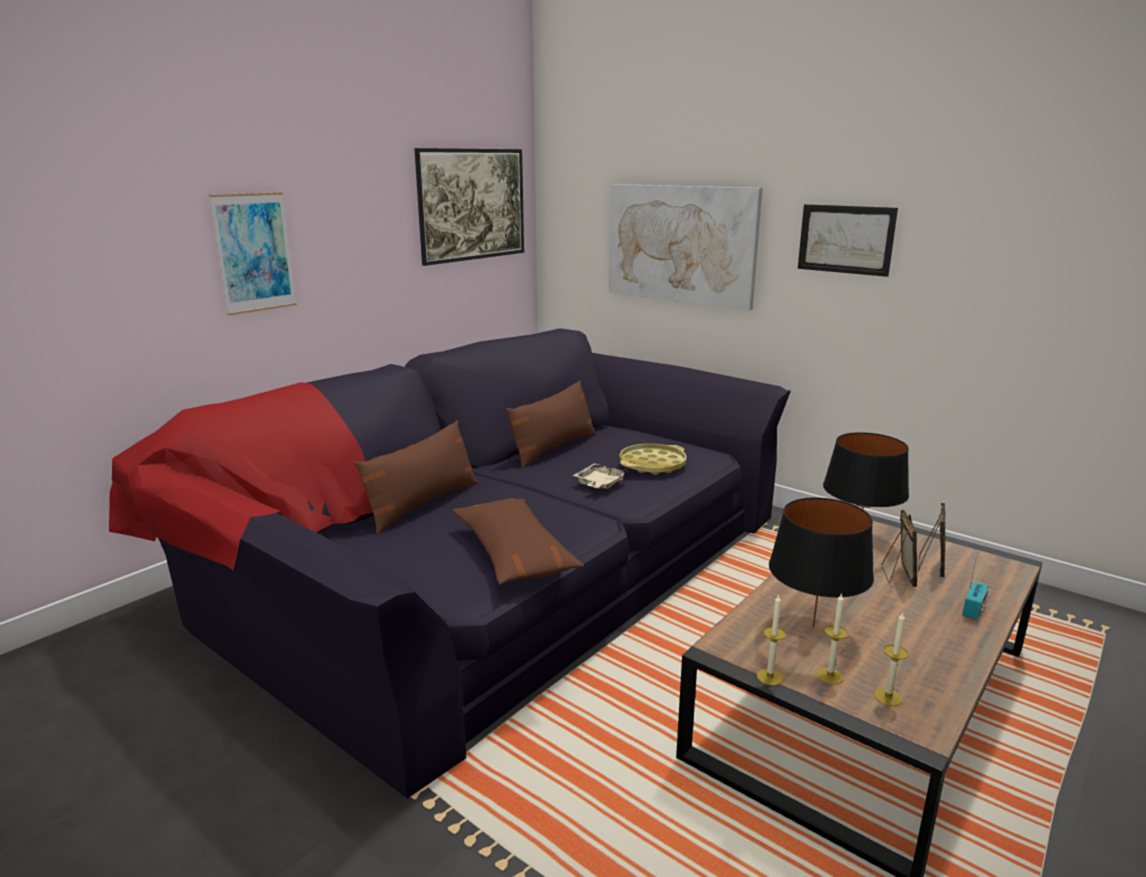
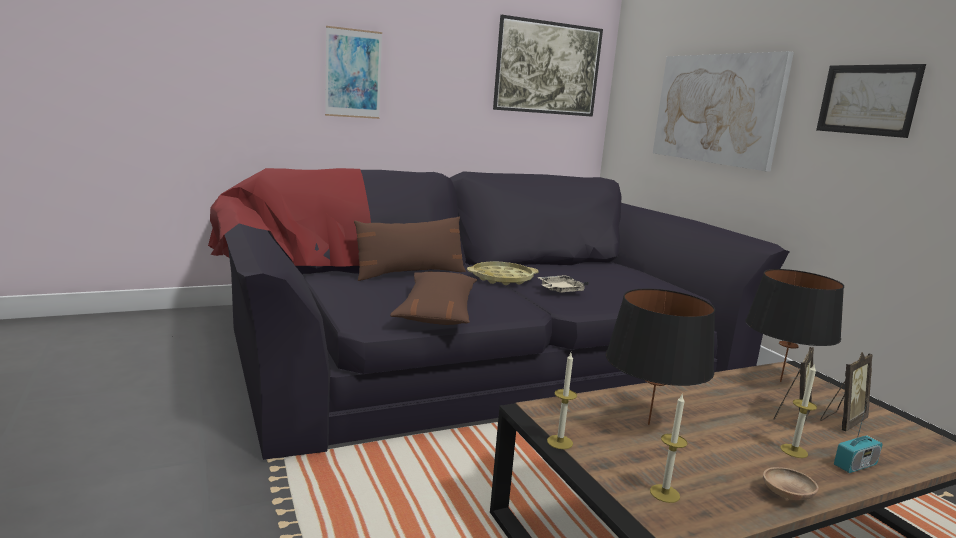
camera: 25 degrees right, 5 degrees down
(553, 449) = (551, 266): brown pillow -> none
(652, 464) = (623, 290): yellow tray -> yellow tray (502, 278)
(830, 676) = (621, 460): candle -> candle (794, 451)
(960, 661) = (786, 496): none -> brown bowl

